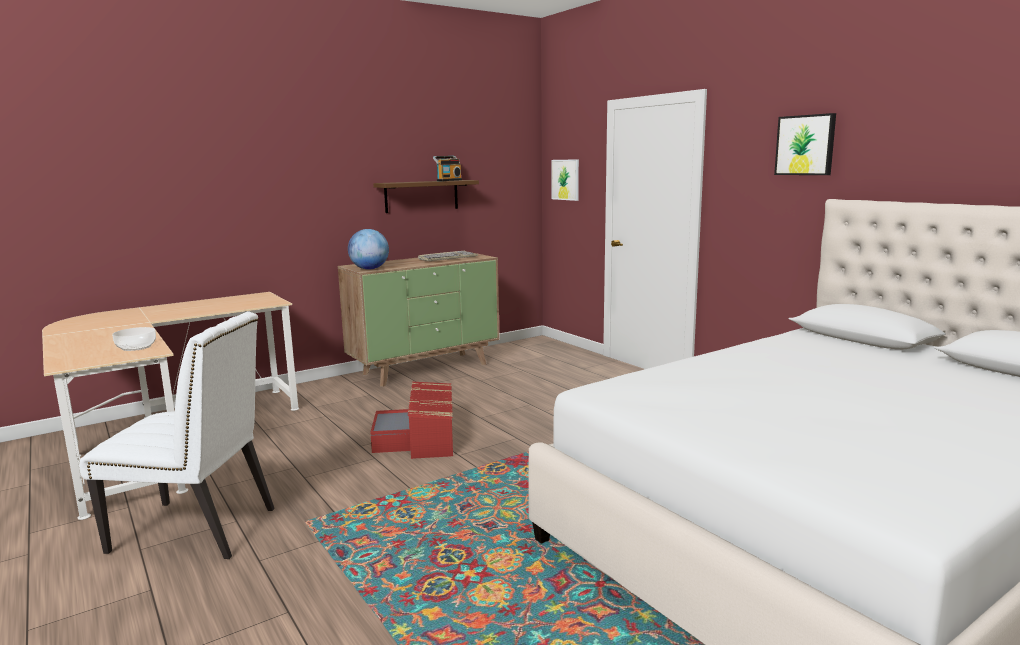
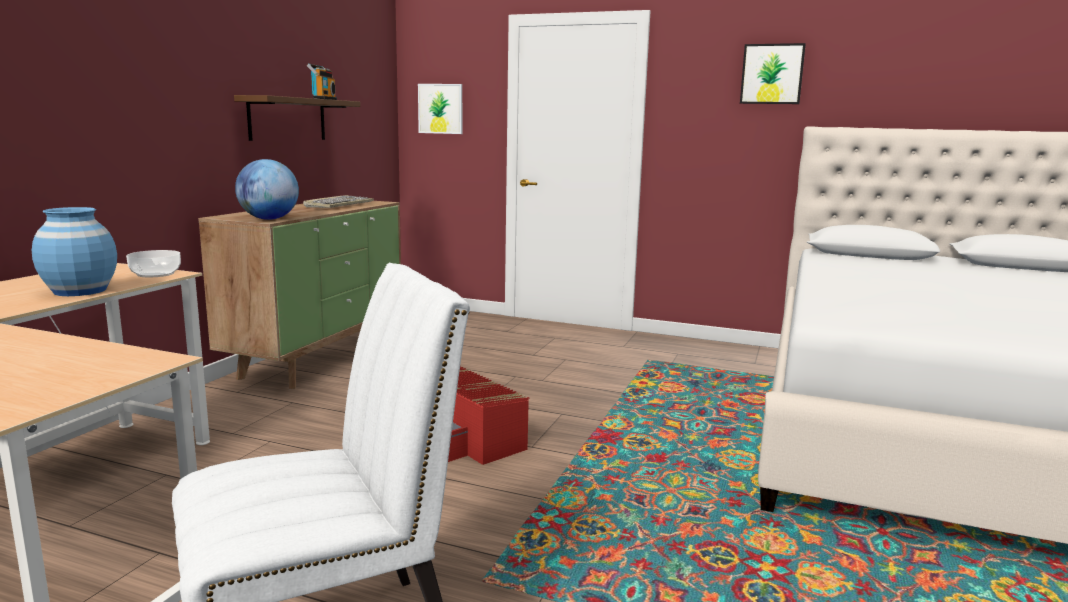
camera: 35 degrees left, 0 degrees up
(136, 347) = (90, 358): bowl -> bowl (155, 274)
(215, 309) = (79, 291): none -> blue vase

